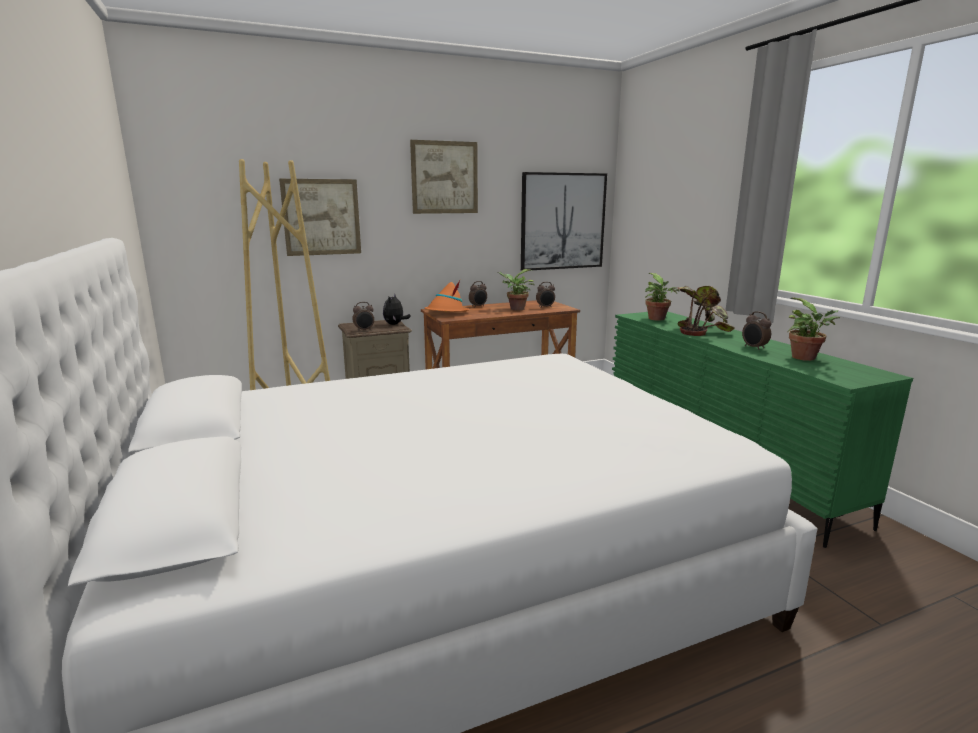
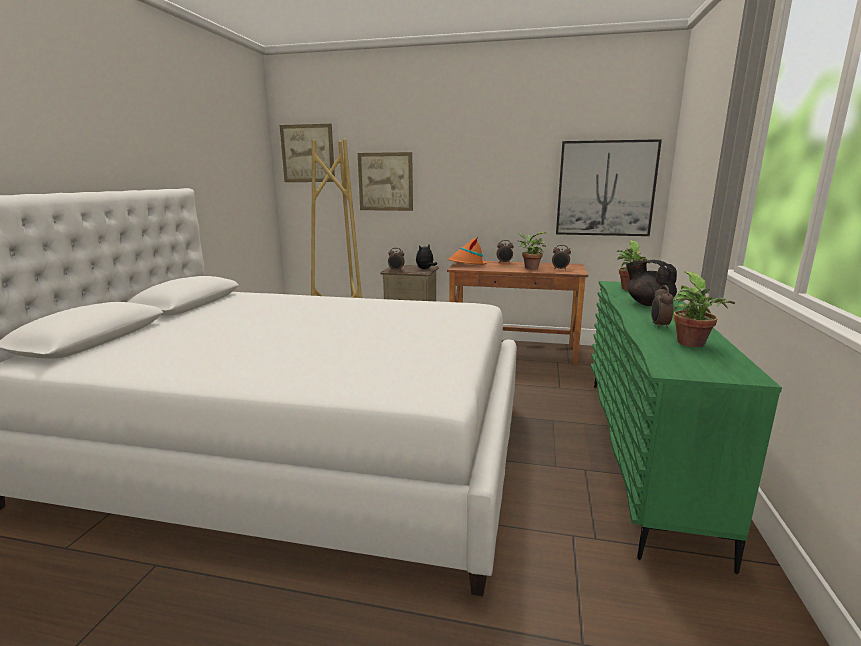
camera: 35 degrees right, 0 degrees up
(444, 177) = (485, 148): picture -> picture (307, 153)
(701, 330) = (648, 304): potted plant -> black teapot

